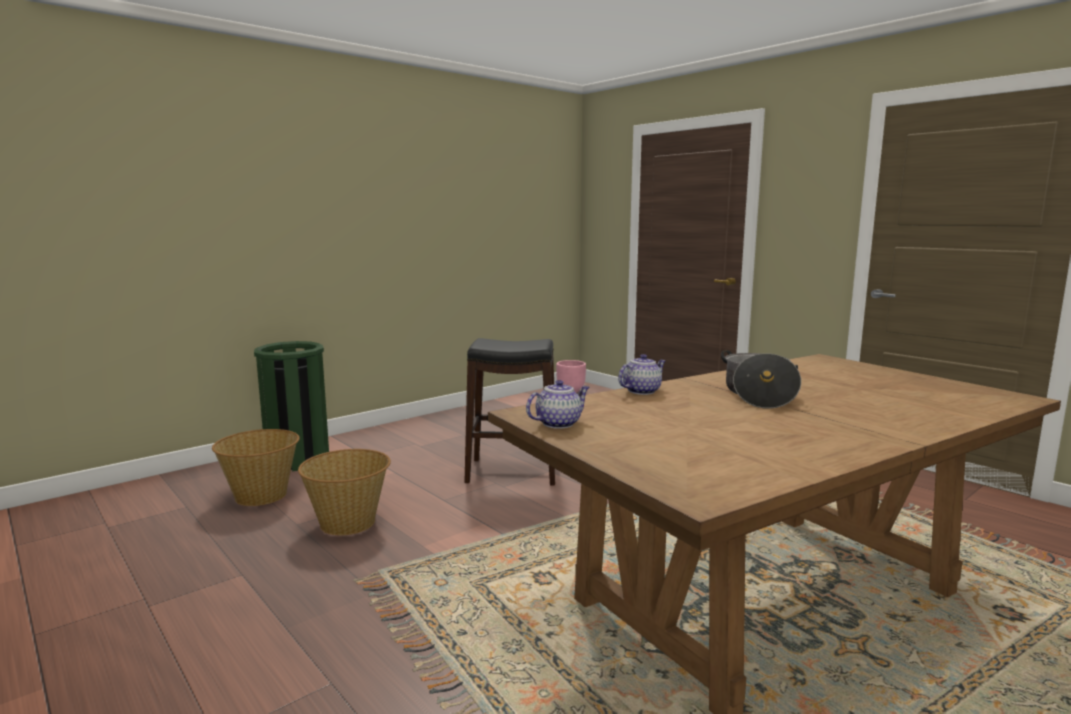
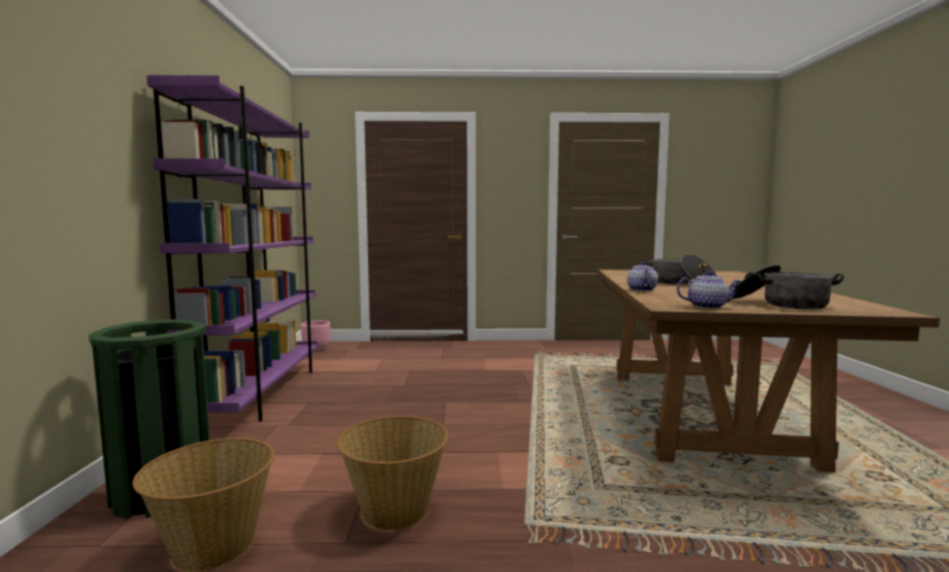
camera: 50 degrees left, 5 degrees down
(456, 417) = (261, 393): none -> purple bookcase
(512, 472) = (422, 412): black stool -> none
(559, 423) = (708, 306): teapot -> teapot turned 90 degrees clockwise
(652, 446) = (780, 304): none -> cooking pot

